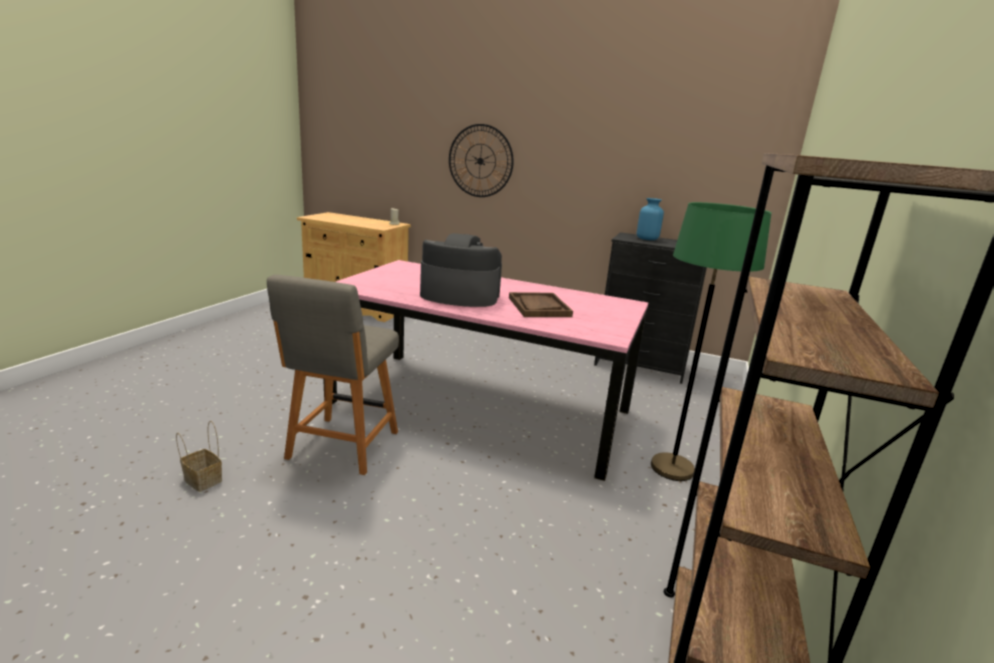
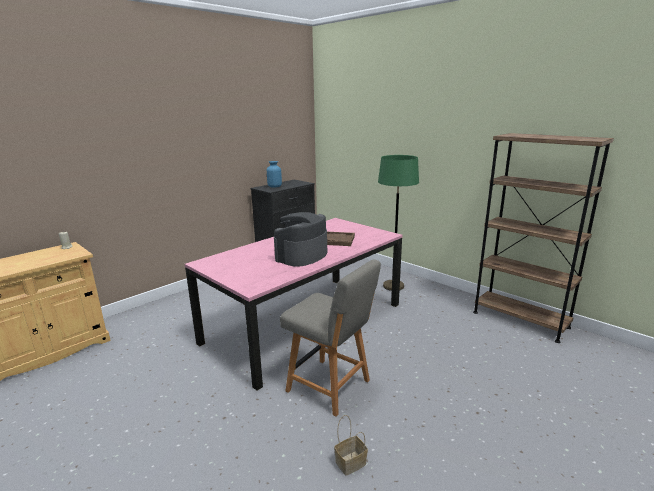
camera: 65 degrees left, 0 degrees up
(480, 161) = (135, 163): wall clock -> none

